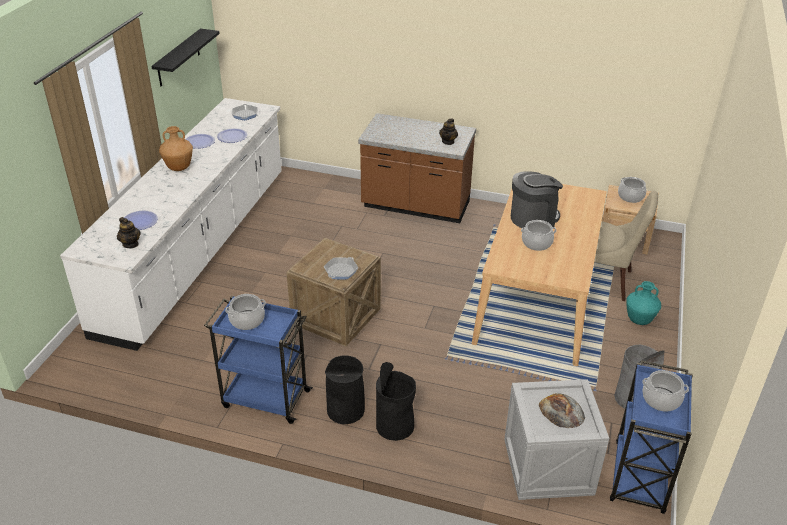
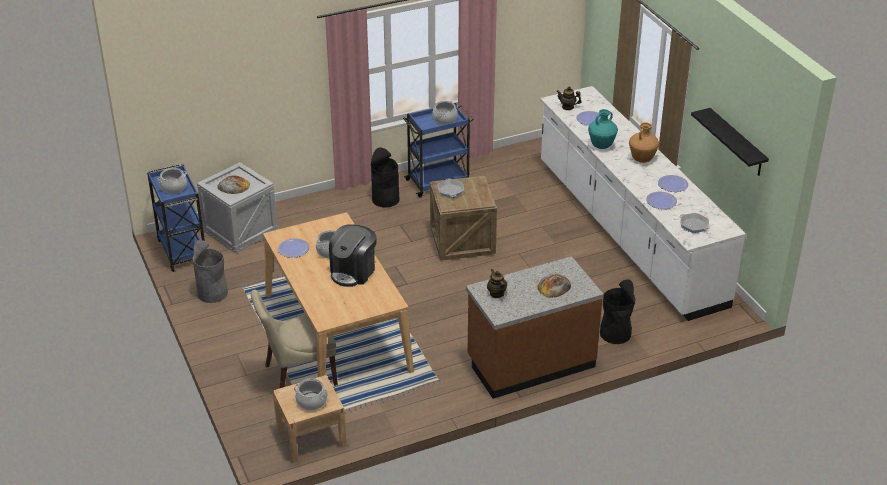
camera: 140 degrees right, 0 degrees up
(395, 425) = (348, 206): black trash can -> black trash can (615, 333)
(401, 129) = (554, 286): none -> bread
(570, 261) = (293, 249): none -> plate
(639, 320) = (242, 354): turquoise vase -> turquoise vase (601, 146)

